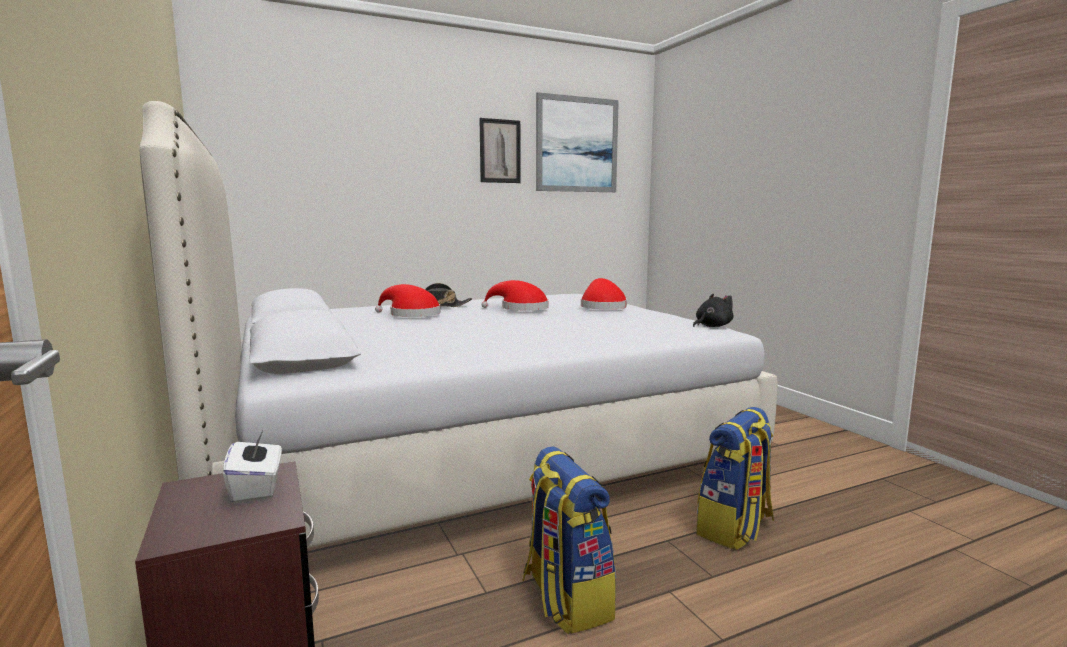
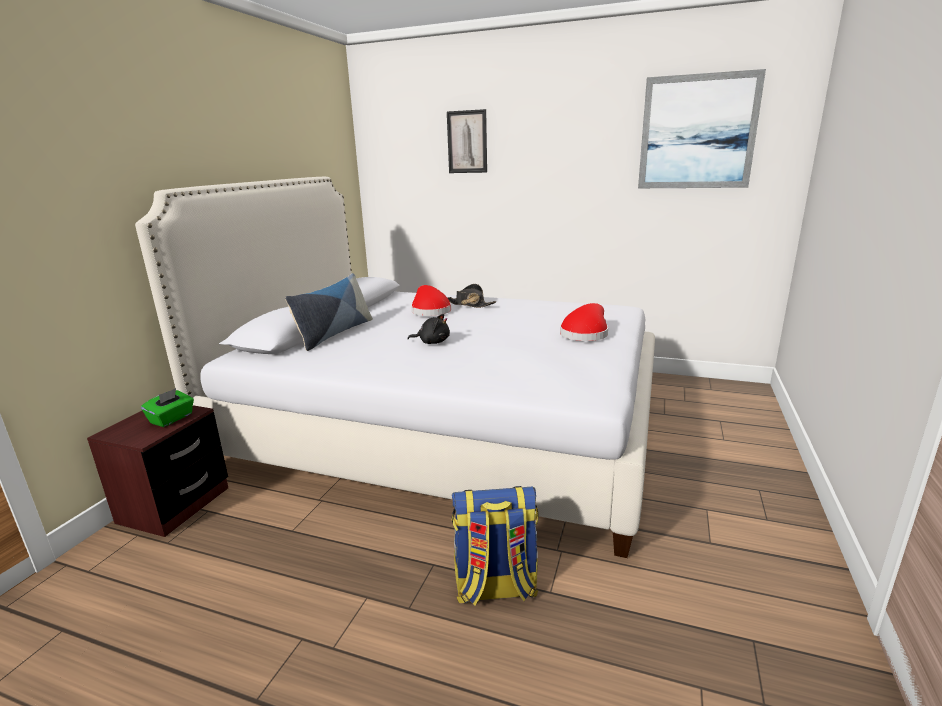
camera: 45 degrees right, 10 degrees up
(257, 488) = (172, 419): white tissue box -> green tissue box
(359, 341) = (335, 333): none -> pillow
(500, 151) = (598, 148): picture -> picture (467, 142)
(520, 309) = (516, 320): red hat -> none
(565, 598) = (314, 560): backpack -> none
(711, 326) = (606, 388): black plush toy -> black plush toy (432, 342)

